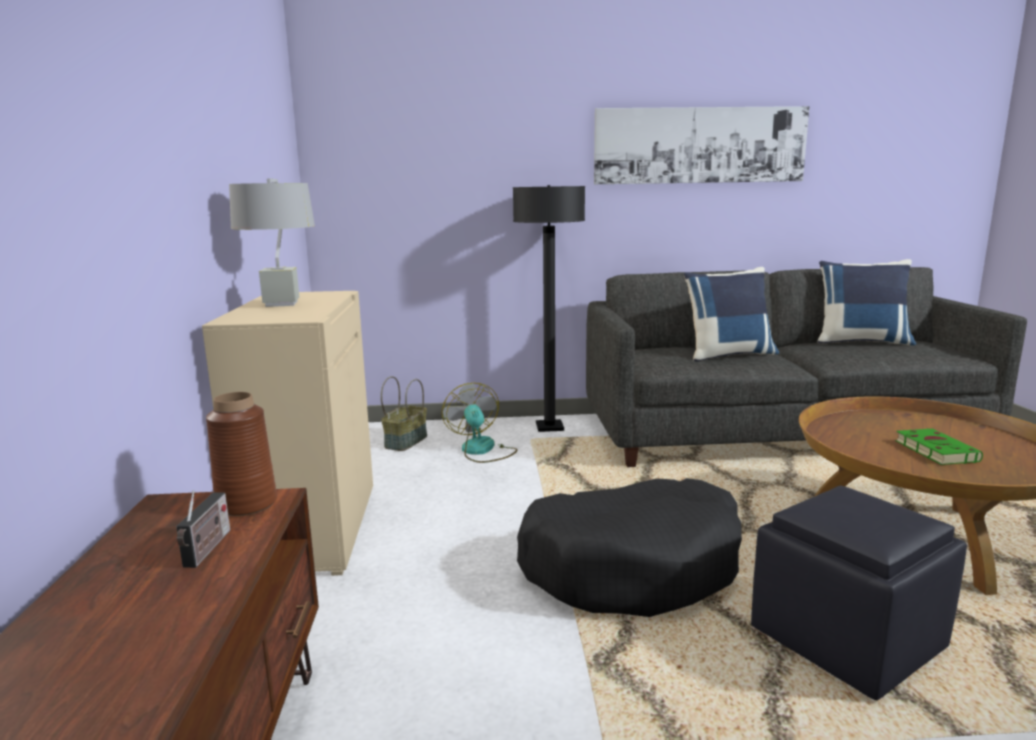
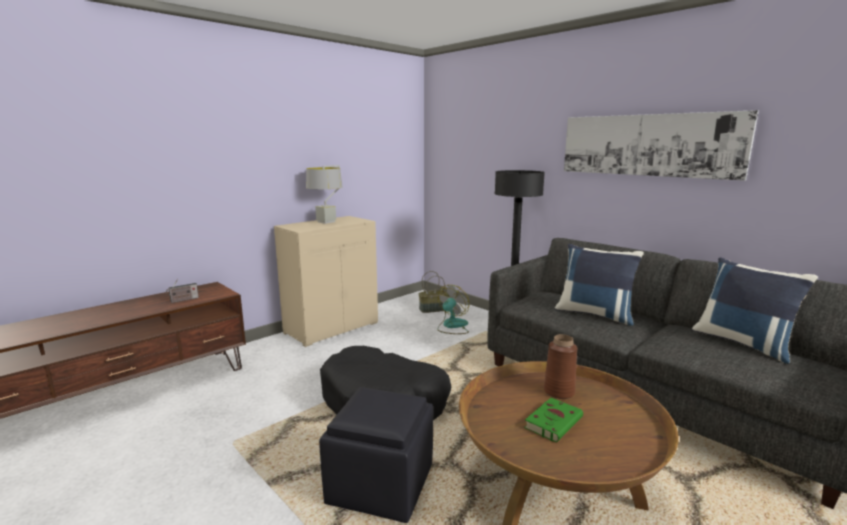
camera: 50 degrees right, 0 degrees up
(247, 504) = (219, 293): brown vase -> brown vase (559, 392)

